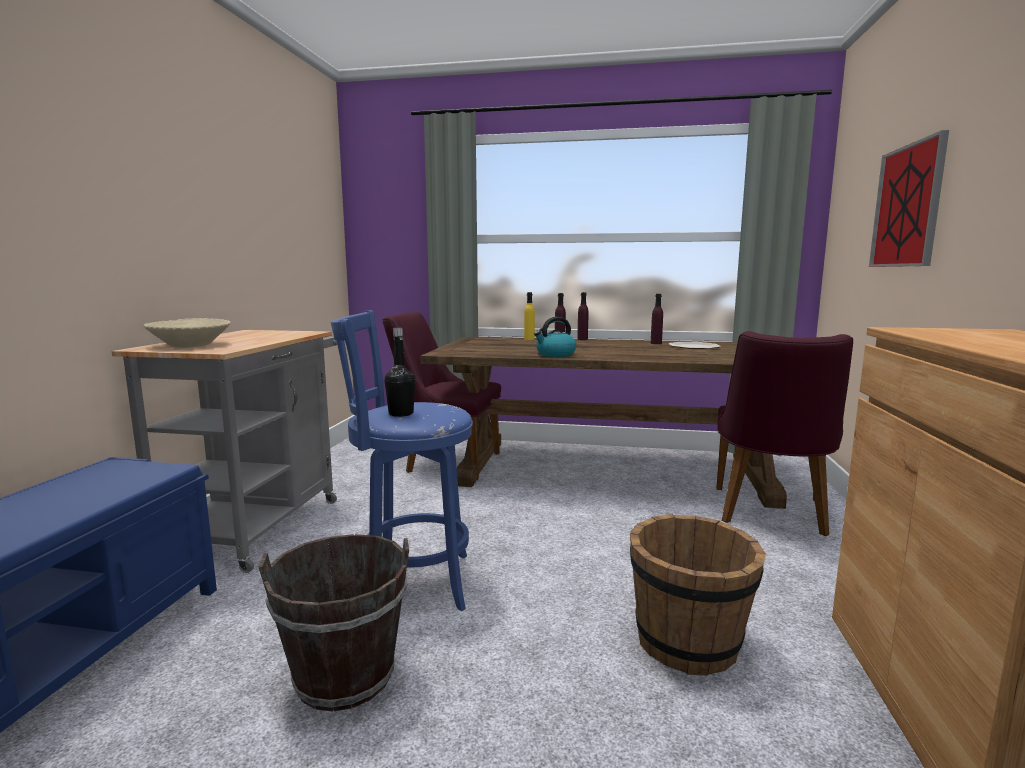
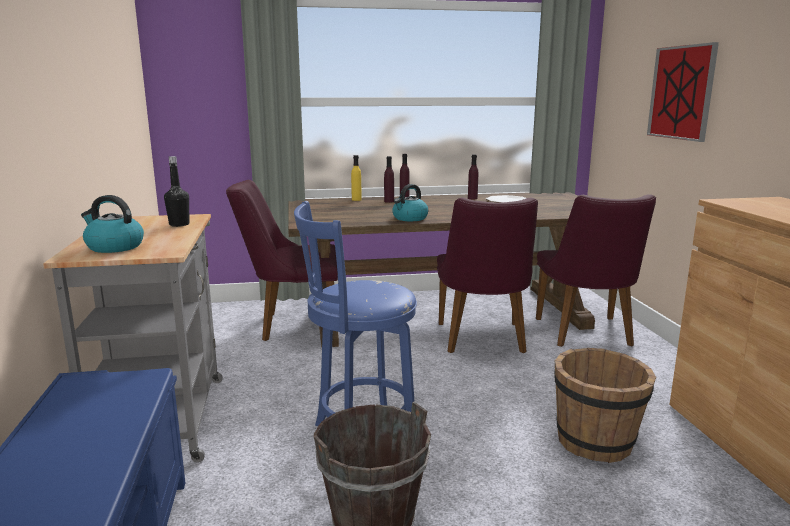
camera: 20 degrees left, 5 degrees up
(191, 345) = (114, 247): beige bowl -> kettle
(401, 414) = (361, 296): black bottle -> black bottle (179, 224)
(632, 503) = (483, 341): none -> purple chair

